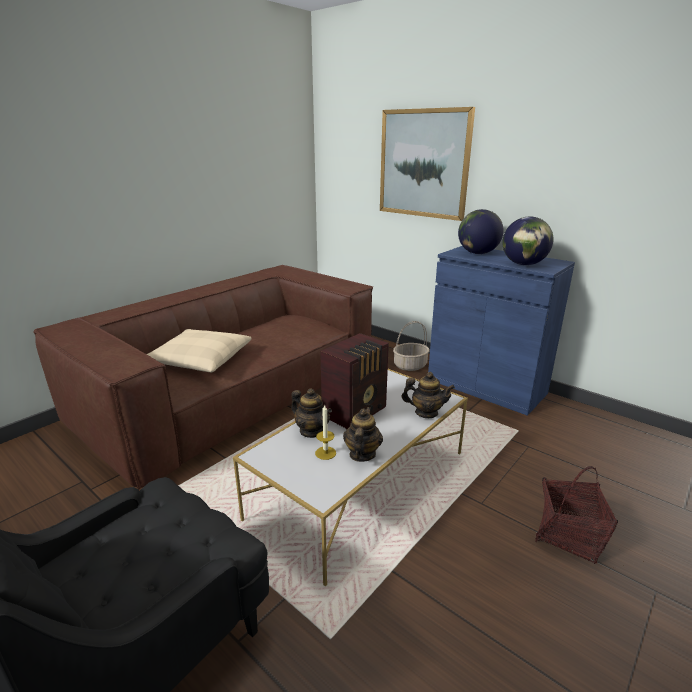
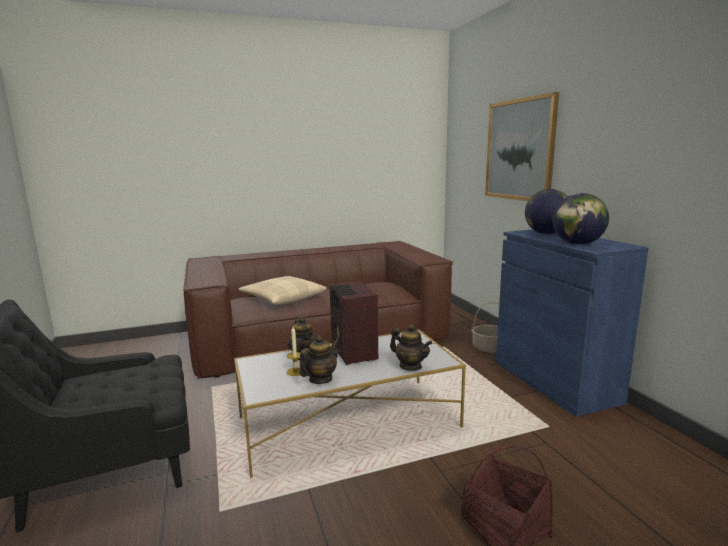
camera: 30 degrees right, 10 degrees down
(356, 412) = (353, 352): radio -> radio turned 90 degrees clockwise

